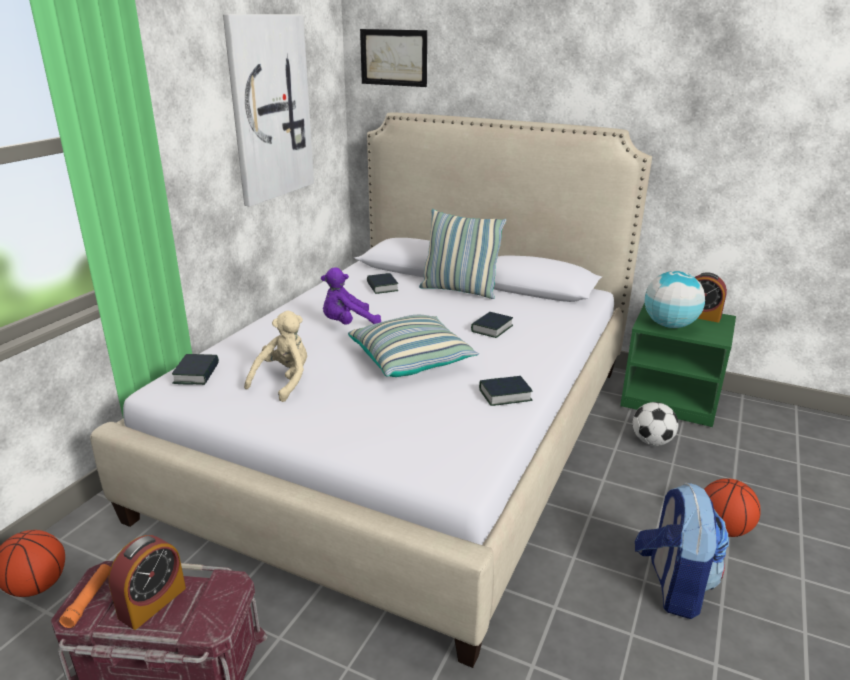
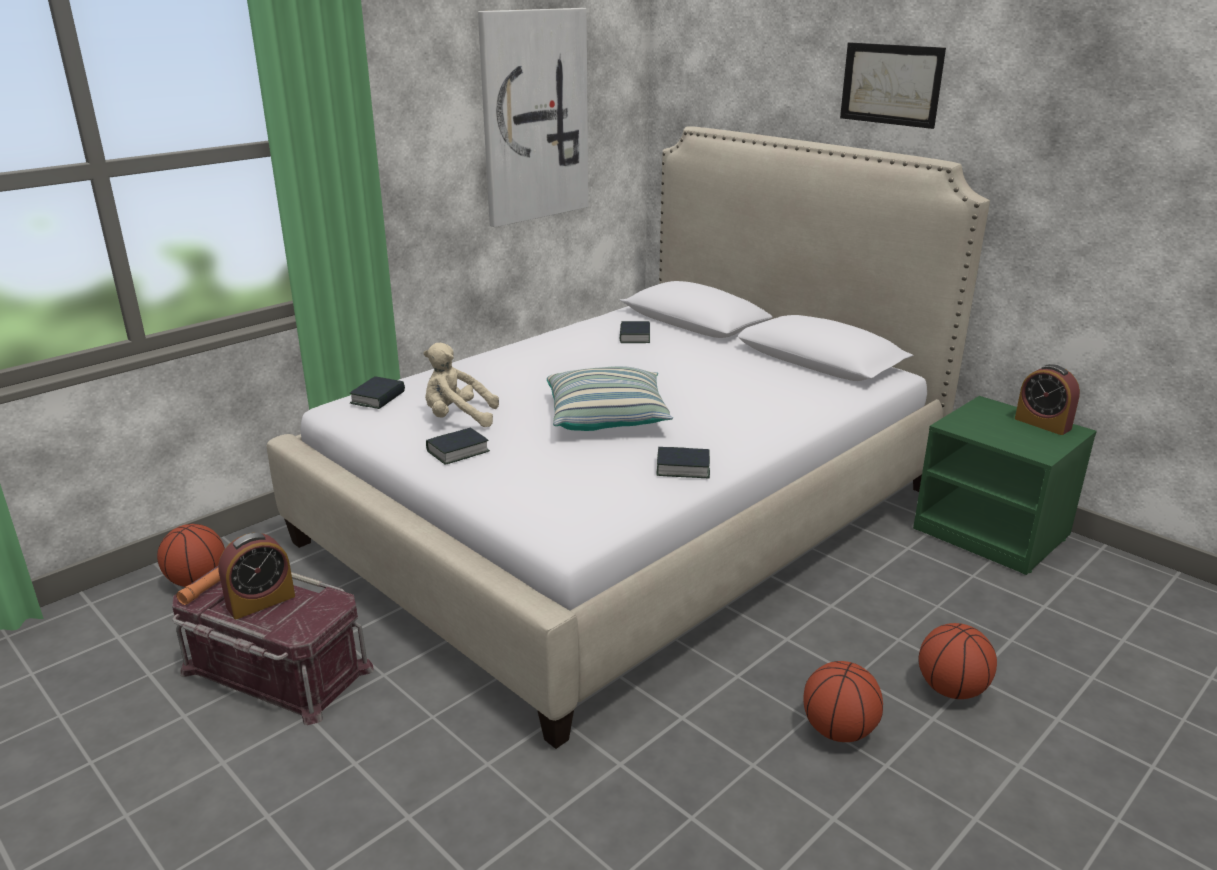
camera: 20 degrees right, 0 degrees up
(284, 382) = (458, 418): beige plush toy -> beige plush toy turned 135 degrees counterclockwise
(348, 324) = (565, 371): purple plush toy -> none
(393, 57) = (701, 59): picture -> picture (891, 84)
(459, 290) = (723, 351): pillow -> none
(492, 329) = (727, 398): book -> book (458, 451)
(652, 441) = (927, 576): football -> none
(669, 325) = (985, 429): globe -> none
(672, 585) = (838, 731): backpack -> basketball

